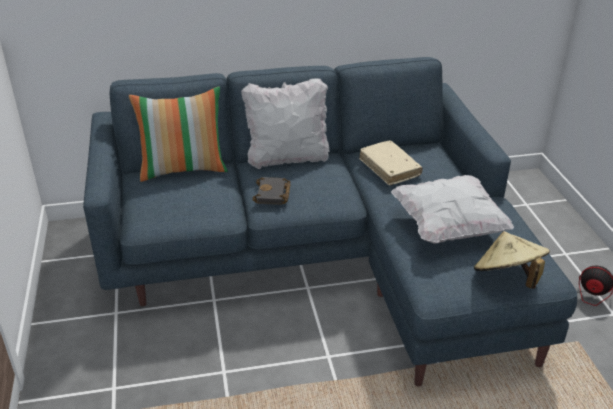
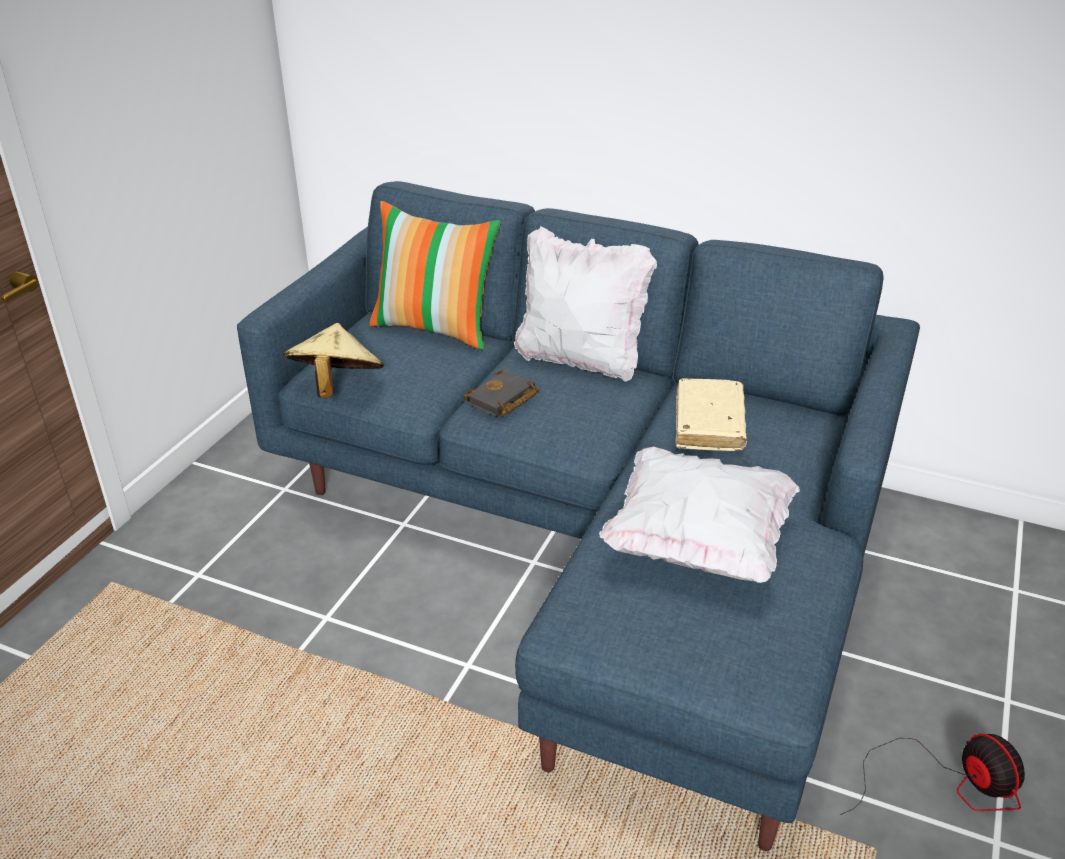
camera: 35 degrees right, 0 degrees up
(507, 278) = (700, 657): beige hat -> beige hat (336, 387)

